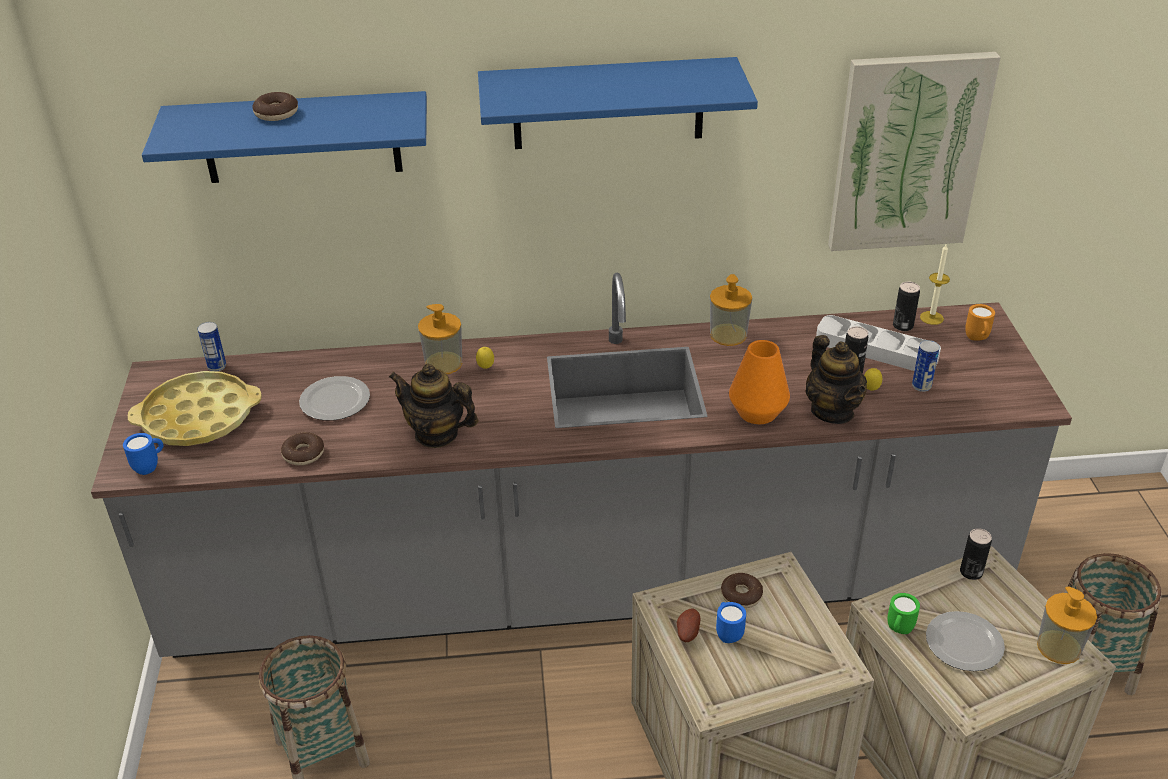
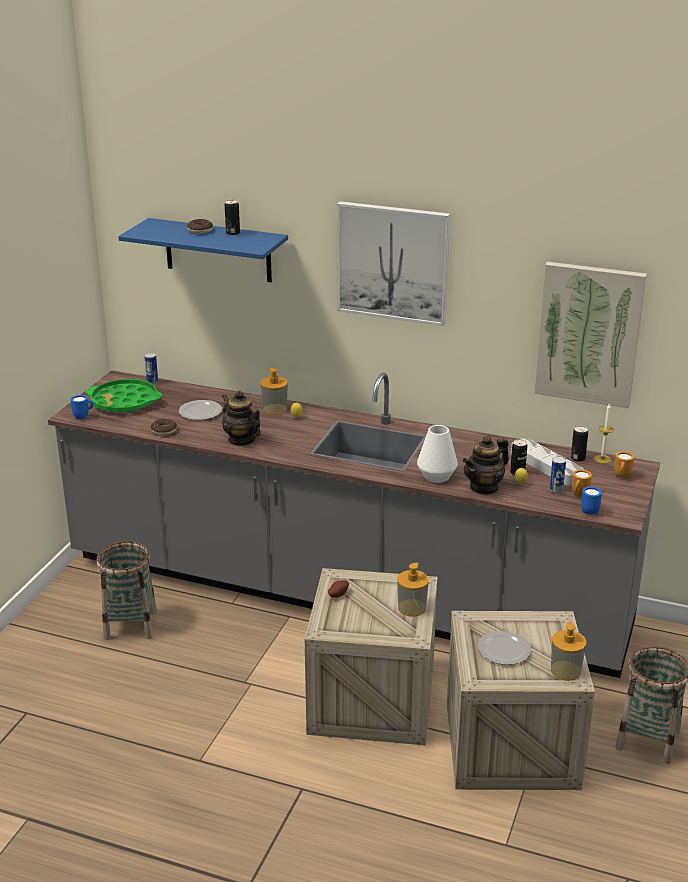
camera: 25 degrees right, 10 degrees down
(198, 417) = (124, 402): yellow tray -> green tray
(608, 103) = (393, 262): blue shelf -> picture
(727, 633) = (361, 602): blue mug -> blue mug (589, 510)
(728, 335) = (457, 436): soap dispenser -> soap dispenser (411, 608)
(741, 595) = (386, 587): donut -> none
(757, 412) = (436, 476): orange vase -> white vase
(832, 411) = (484, 487): teapot -> teapot turned 45 degrees clockwise
(898, 630) = (468, 632): green mug -> none
(955, 386) = (579, 495): none -> orange mug
(971, 572) = (544, 619): can -> can (233, 233)

